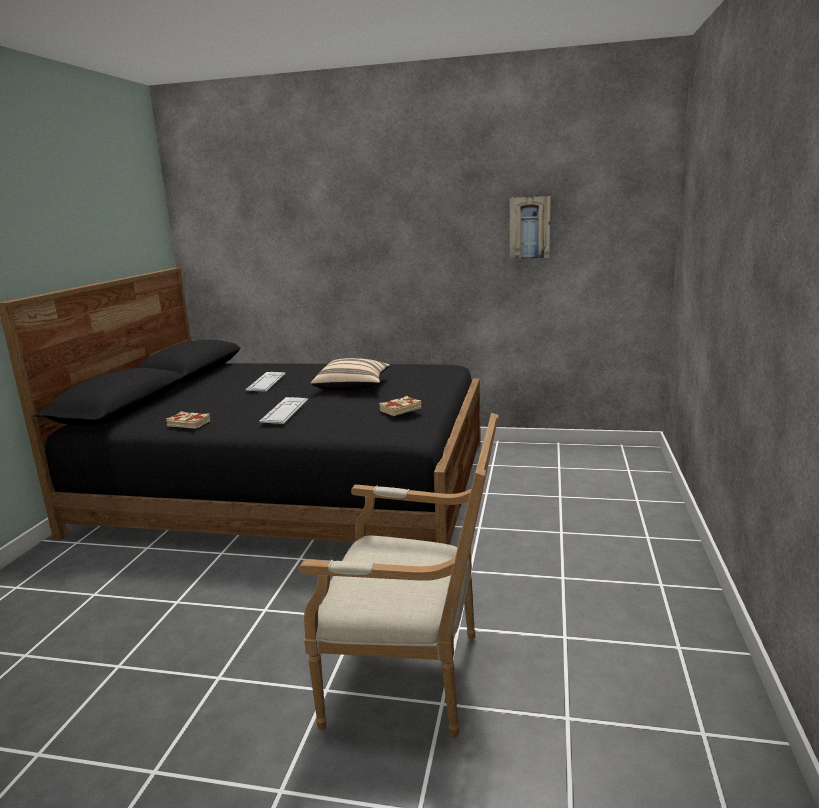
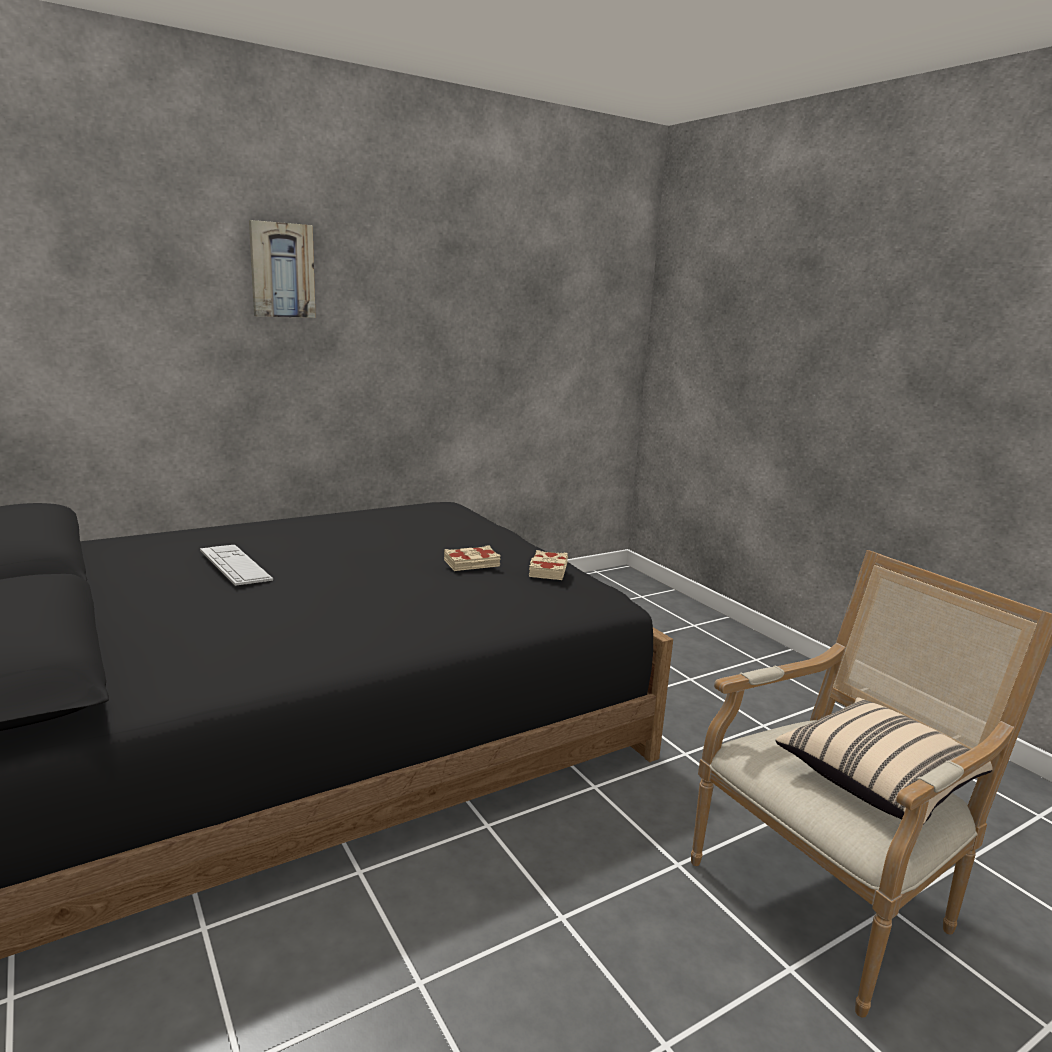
camera: 45 degrees left, 0 degrees up
(188, 424) = (263, 664): beige book -> beige book (472, 563)
(285, 411) = (388, 604): keyboard -> none
(352, 387) = (391, 552): beige pillow -> beige pillow (880, 781)
(529, 227) = (516, 321): picture -> picture (282, 270)

